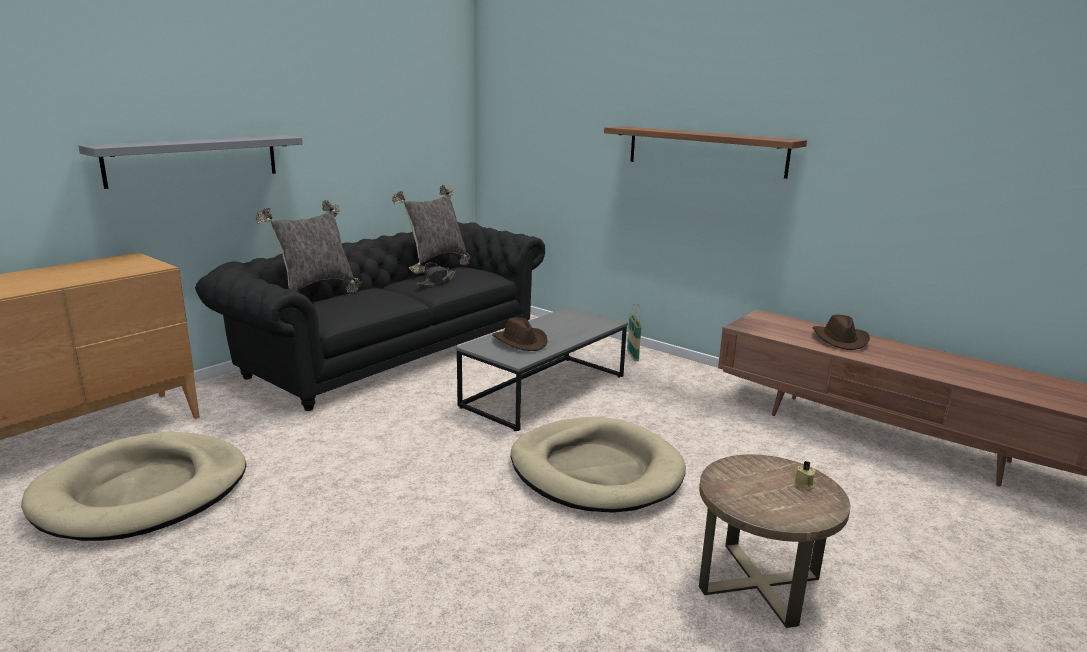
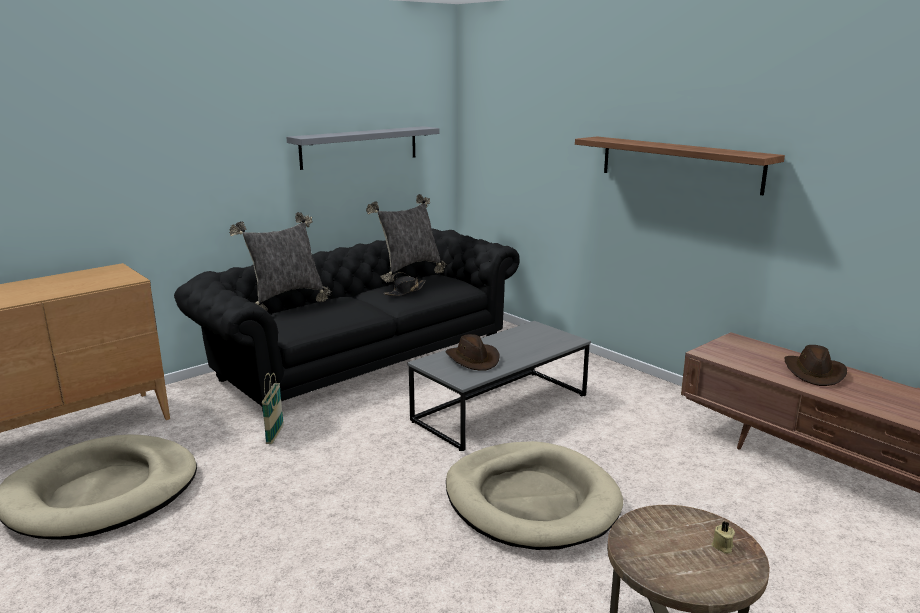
camera: 10 degrees right, 0 degrees up
(194, 160) = (175, 176): grey shelf -> grey shelf (360, 147)
(632, 356) = (602, 372): basket -> basket (275, 435)

